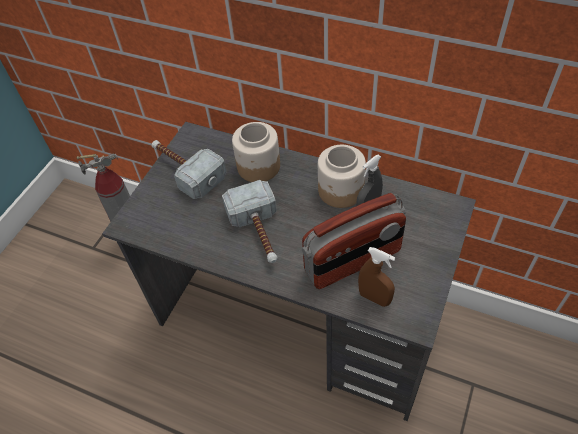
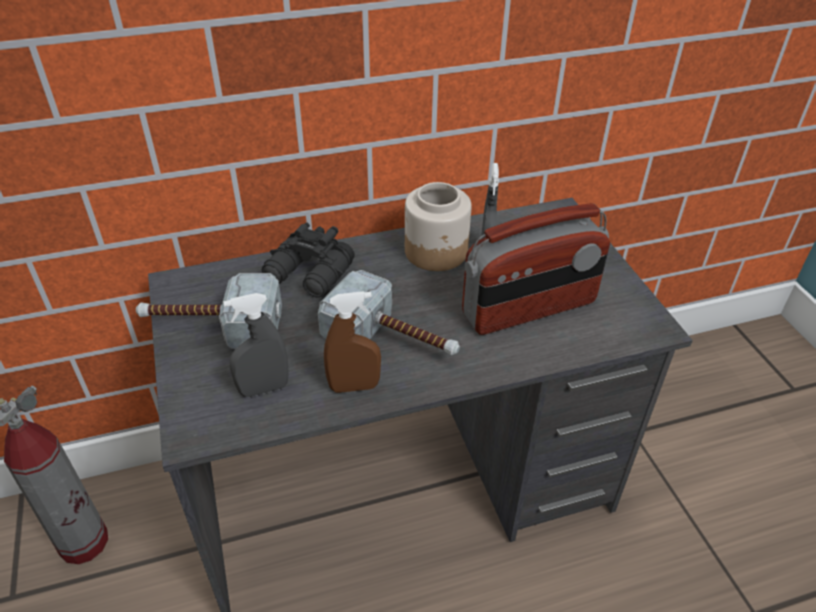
camera: 45 degrees left, 10 degrees down
(174, 221) = (264, 389): none -> grey spray bottle
(258, 166) = (310, 274): jar -> black binoculars
(353, 261) = (529, 309): radio -> radio turned 45 degrees clockwise
(374, 298) = (590, 329): brown spray bottle -> brown spray bottle (354, 386)

